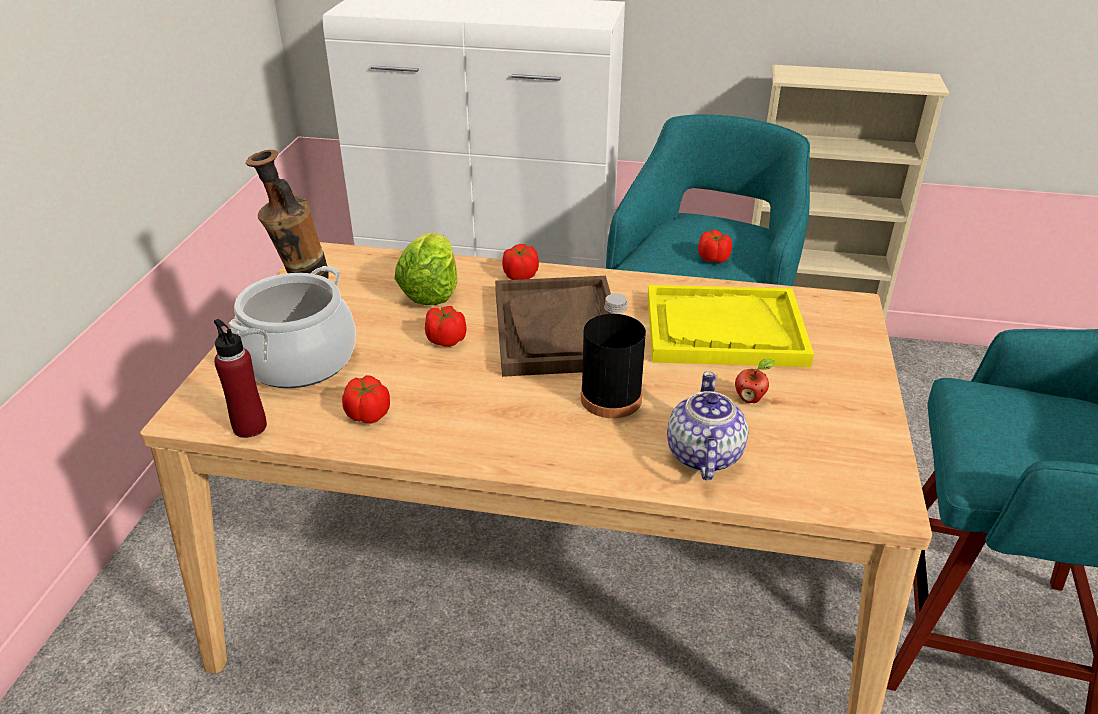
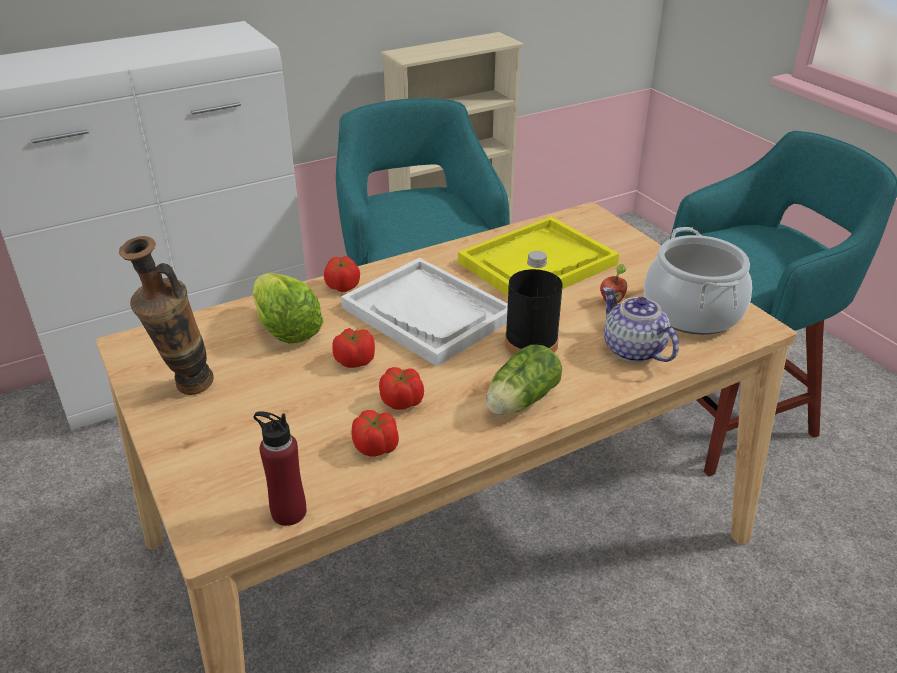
camera: 40 degrees left, 0 degrees up
(300, 360) = (252, 438): cooking pot -> cooking pot (692, 311)
(527, 442) = (519, 402): none -> lettuce
(557, 329) = (428, 313): brown tray -> white tray
(713, 258) = (442, 221): tomato -> tomato (402, 401)

